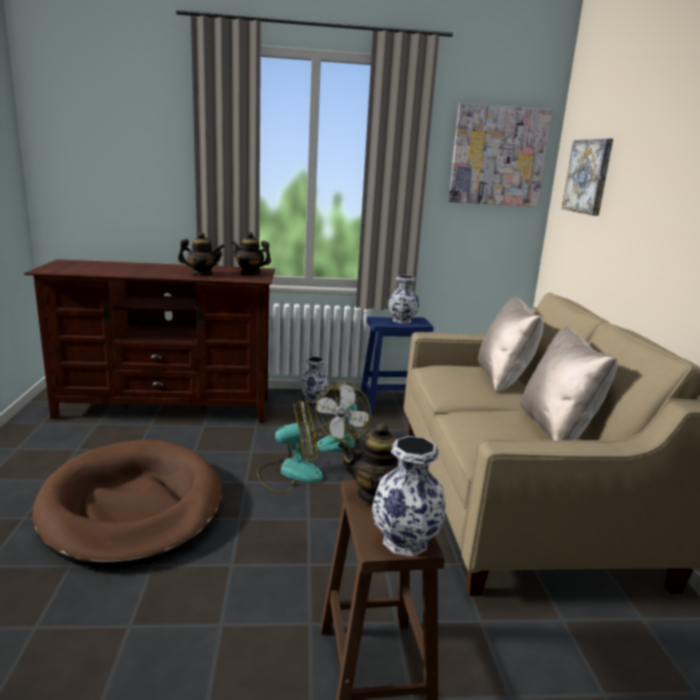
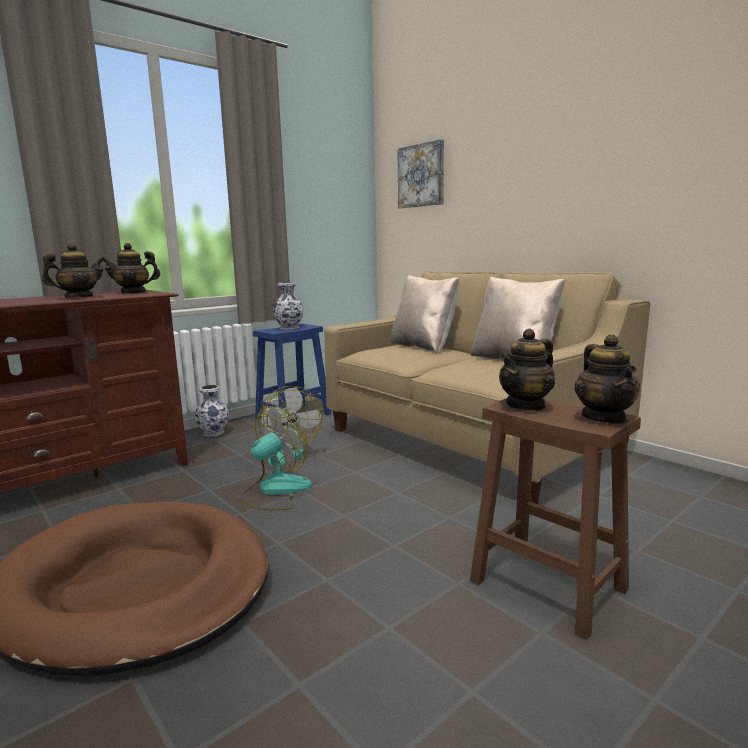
camera: 35 degrees left, 5 degrees down
(406, 541) = (604, 418): vase -> teapot
(498, 156) = (333, 166): picture -> none

